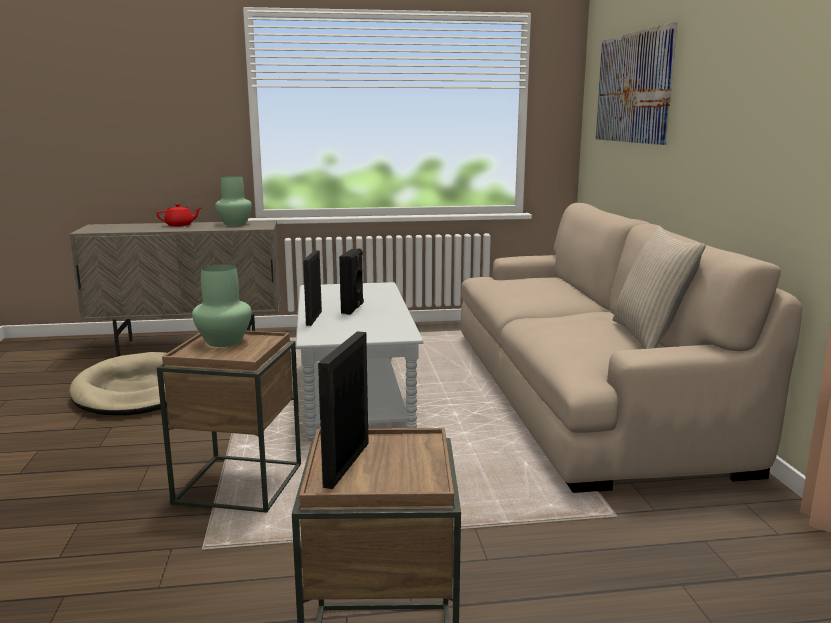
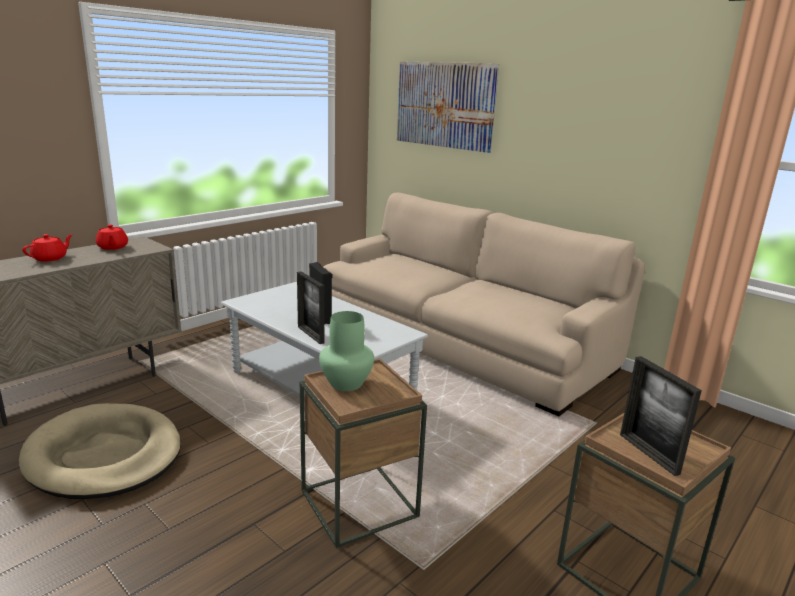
camera: 40 degrees left, 5 degrees up
(235, 224) = (112, 247): green vase -> red teapot
(649, 337) = (540, 296): beige pillow -> none

